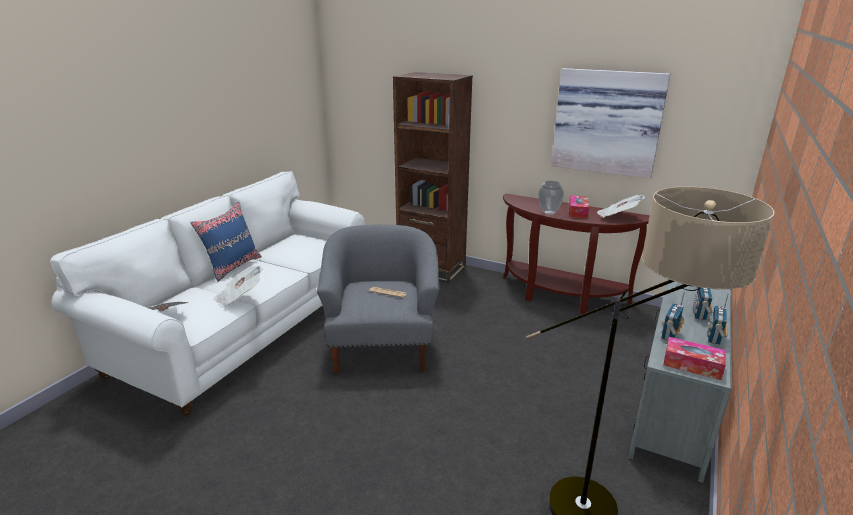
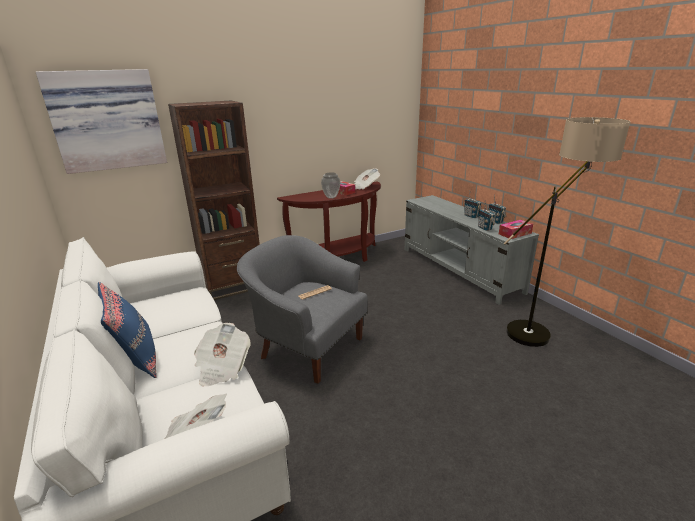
camera: 55 degrees left, 0 degrees up
(607, 122) = (338, 123): picture -> picture (107, 120)

